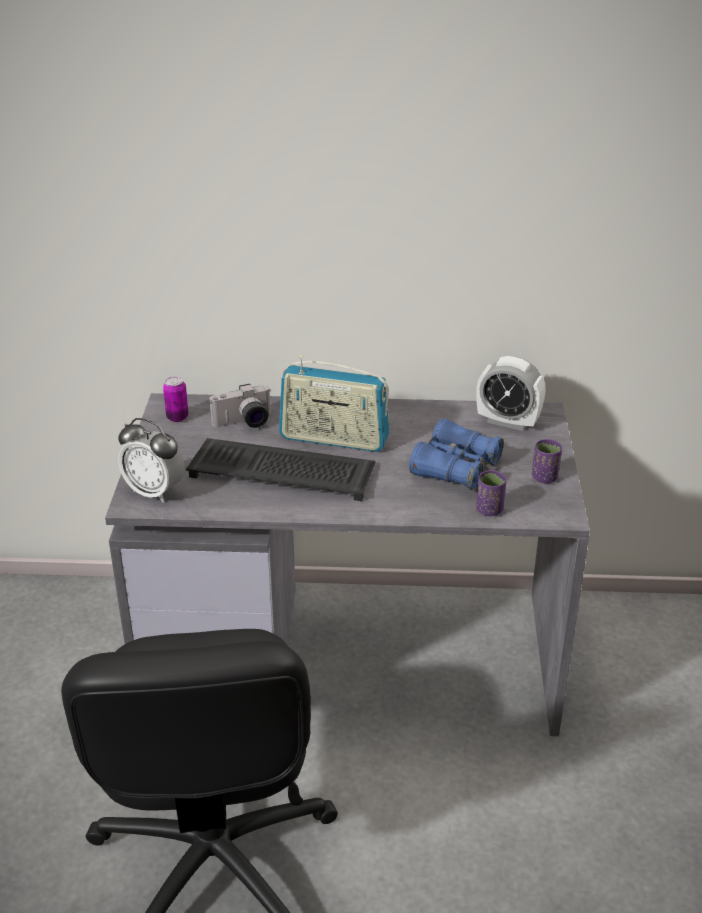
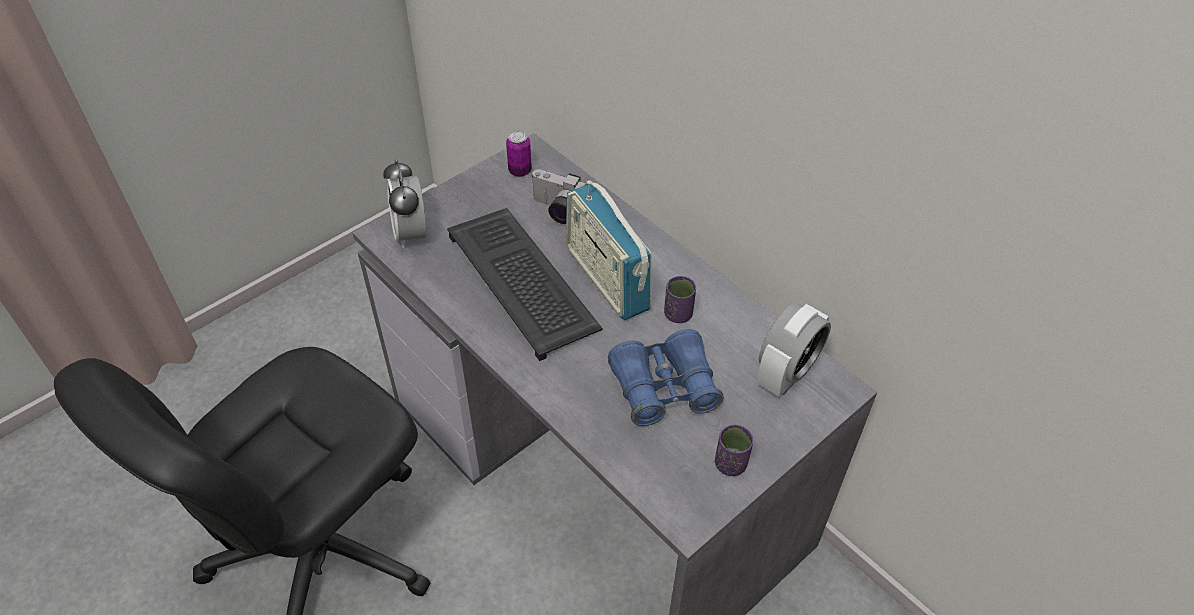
camera: 45 degrees right, 15 degrees up
(489, 510) = (629, 458): purple cup -> purple cup (678, 314)
(507, 422) = (786, 374): alarm clock -> alarm clock turned 120 degrees counterclockwise

